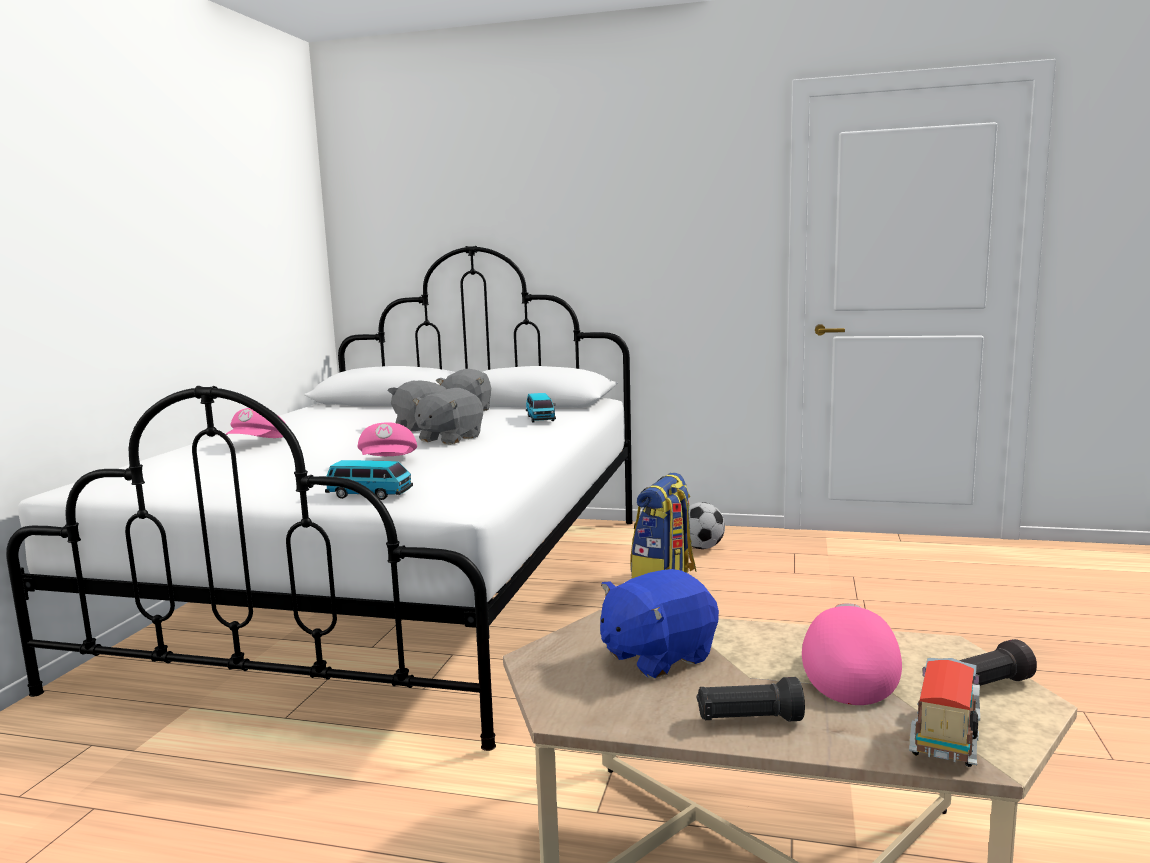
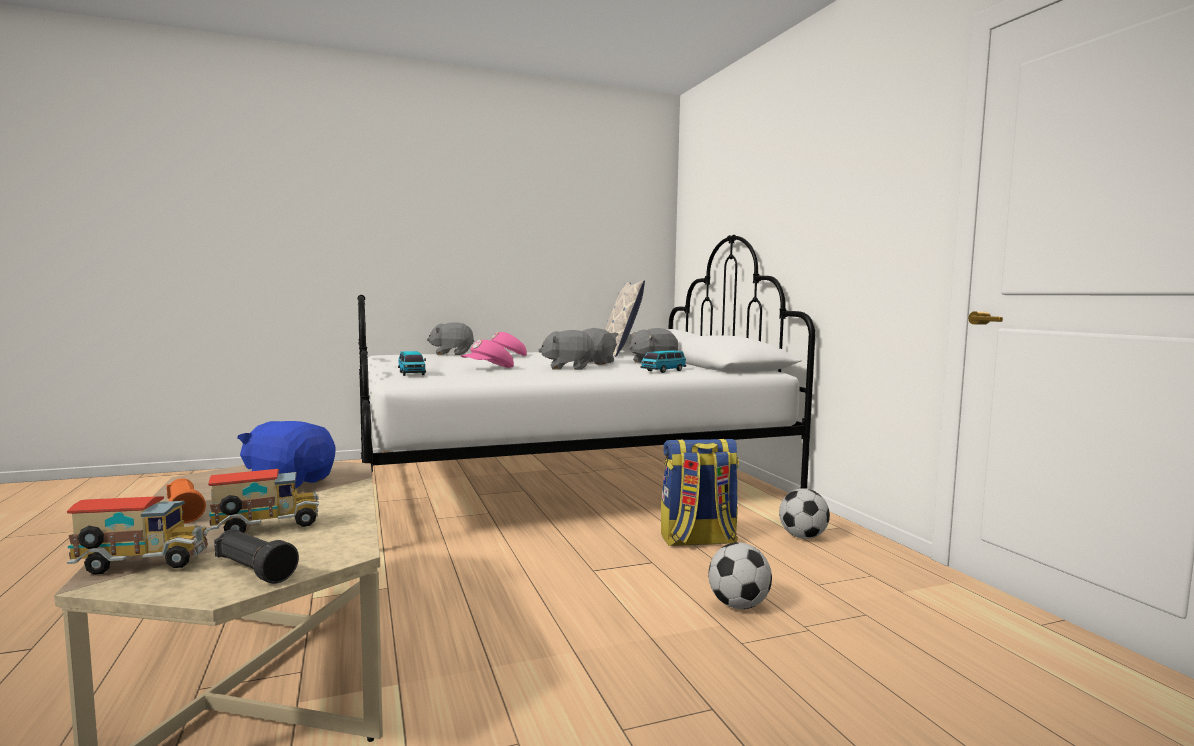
camera: 55 degrees right, 5 degrees down
(158, 460) = (452, 353): none -> grey plush toy
(349, 408) = (621, 353): none -> pillow
(748, 720) = (184, 512): black flashlight -> orange flashlight
(807, 608) = (738, 606): none -> football
(847, 676) = (267, 528): pink cap -> toy truck

